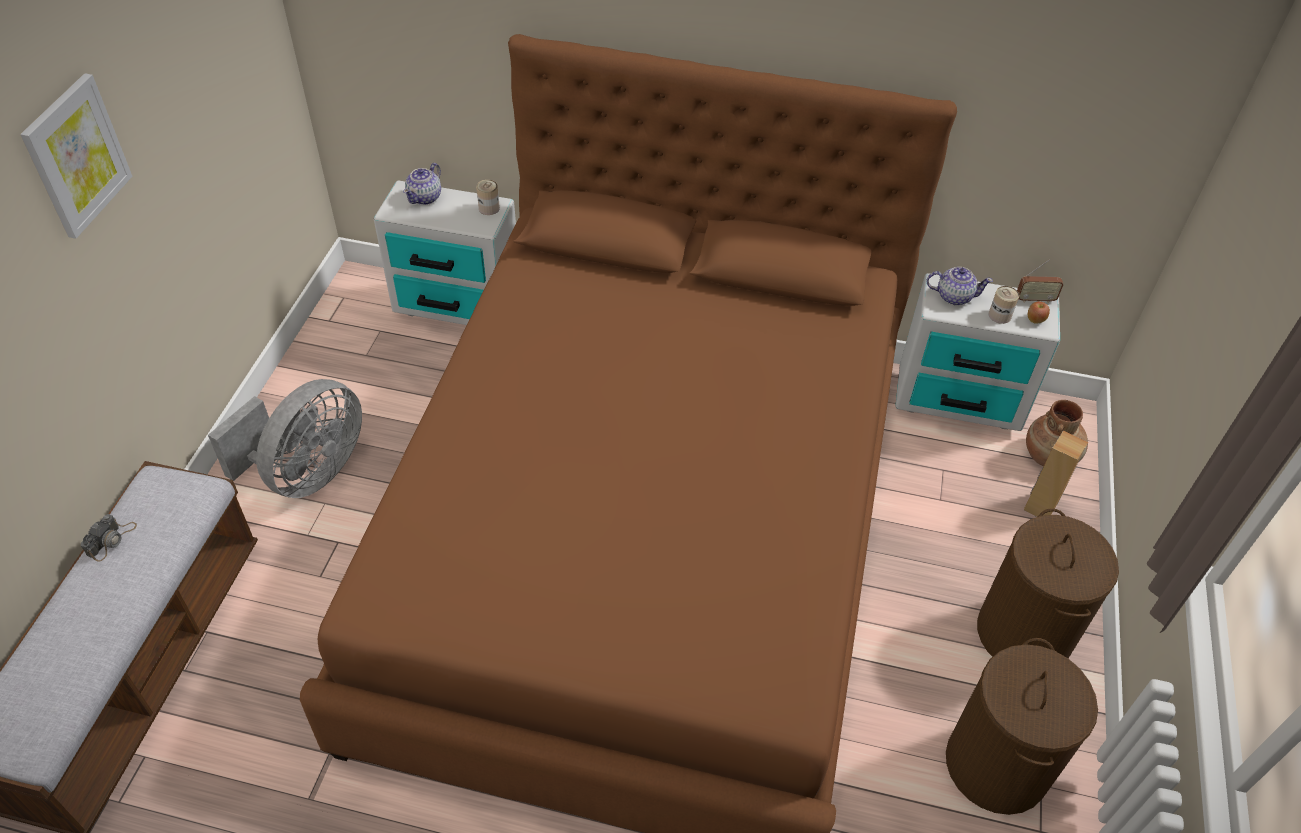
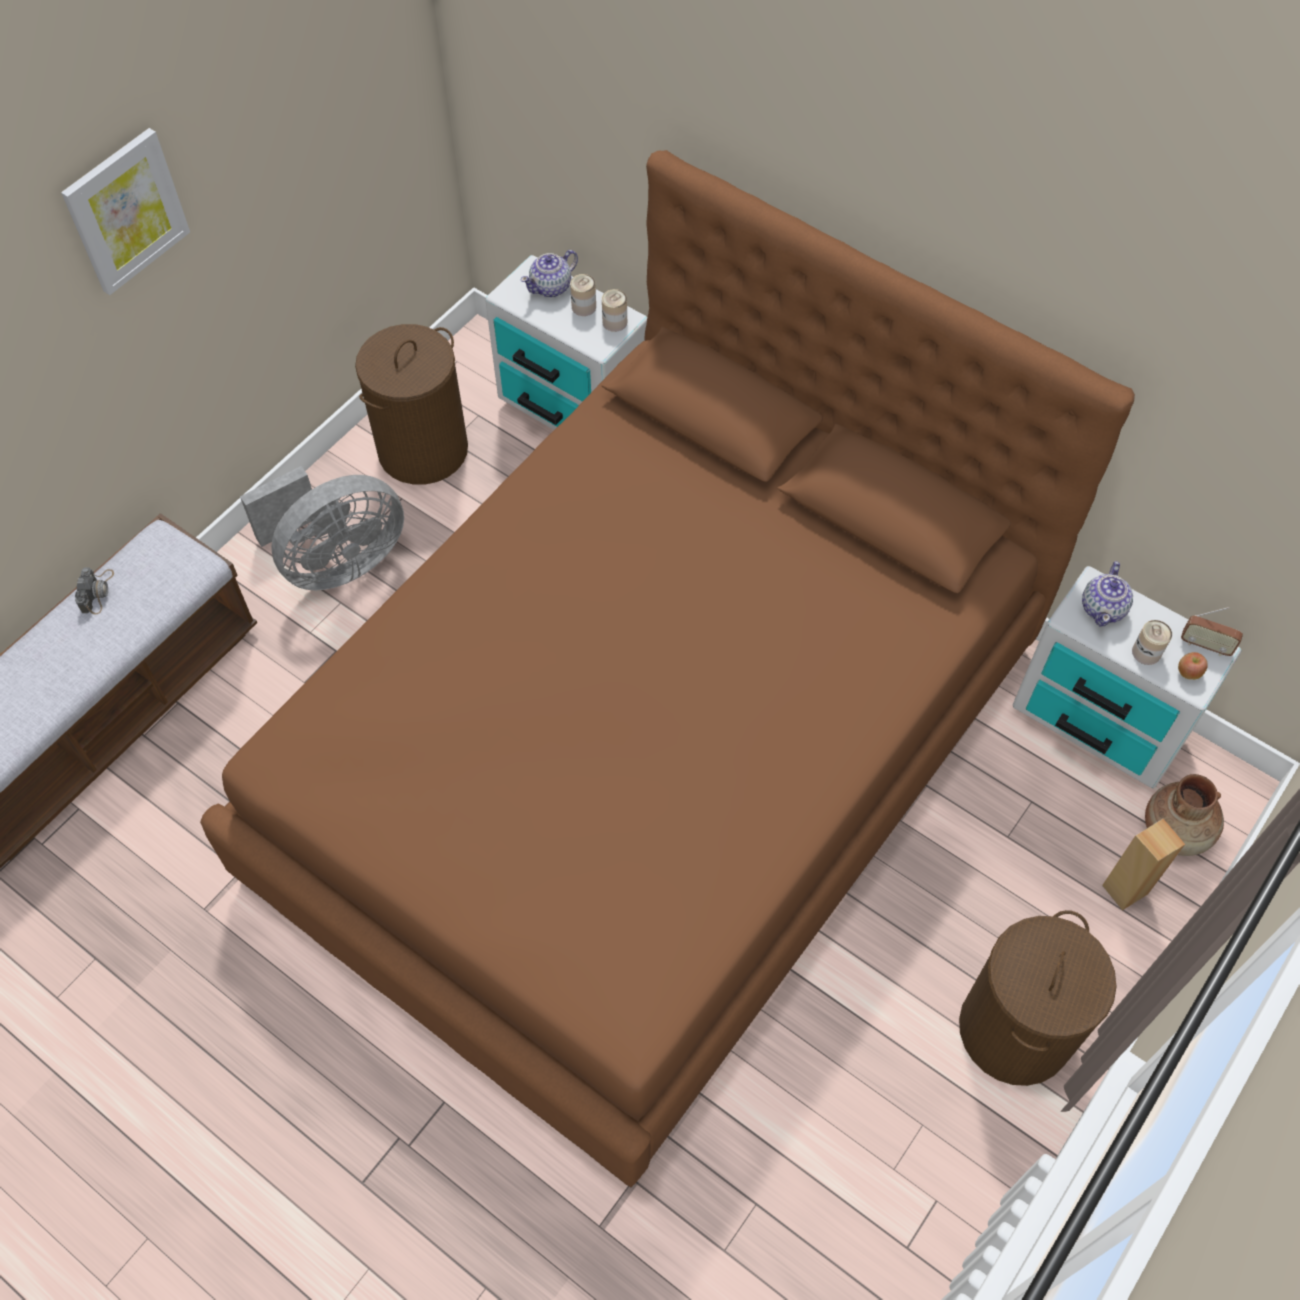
camera: 25 degrees right, 10 degrees up
(111, 540) = (97, 591): camera -> camera turned 45 degrees counterclockwise
(458, 204) = (584, 307): none -> can
(953, 296) = (1103, 608): teapot -> teapot turned 75 degrees clockwise
(996, 766) = (898, 1160): brown laundry basket -> brown laundry basket (422, 450)

